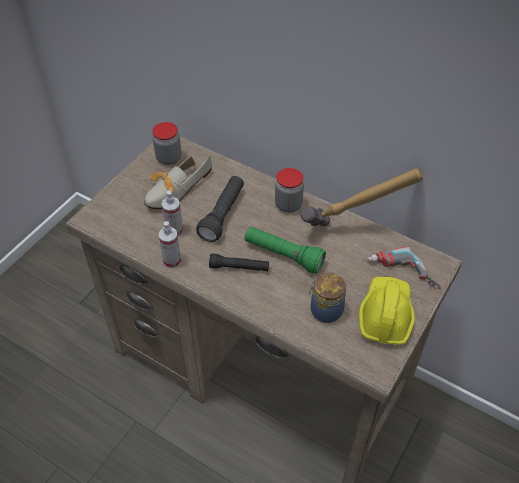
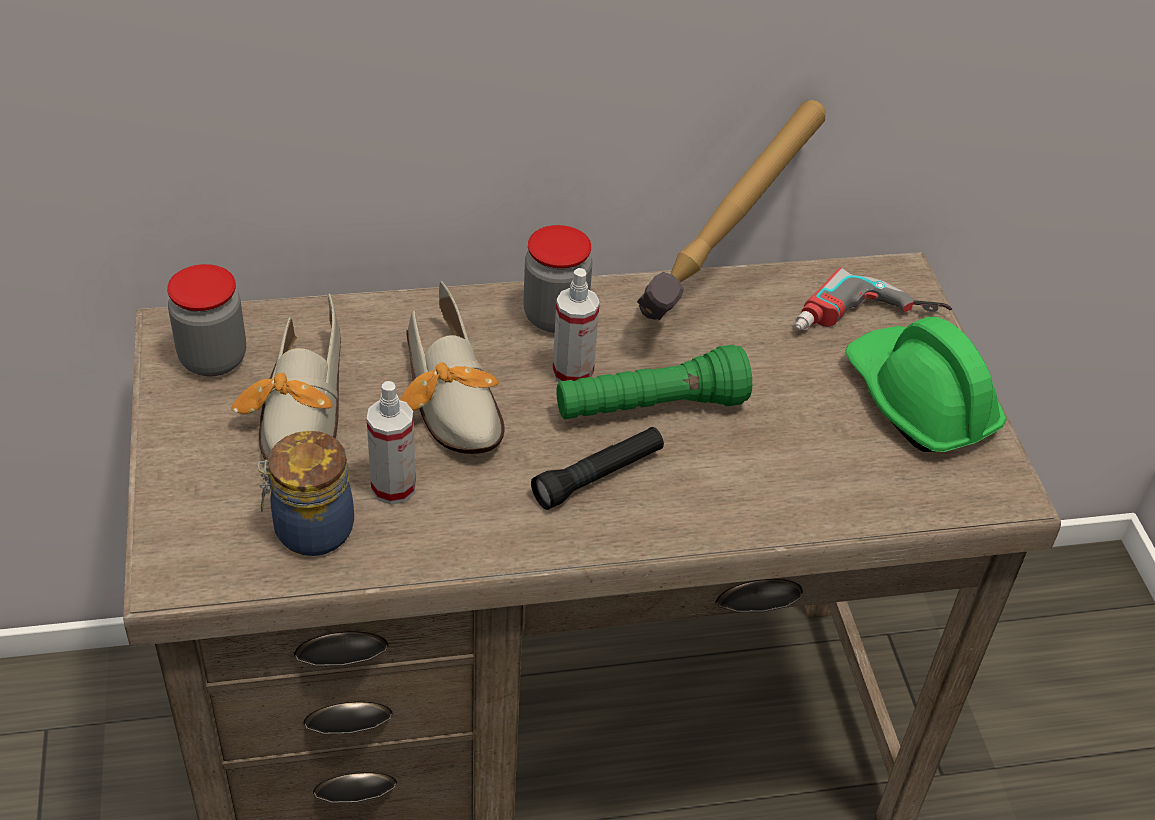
camera: 45 degrees left, 5 degrees down
(172, 261) = (457, 545): spray bottle -> spray bottle (573, 373)
(223, 215) = (455, 402): black flashlight -> shoe
(325, 310) = (823, 454): jar -> jar (310, 530)
(385, 315) = (918, 401): yellow hard hat -> green hard hat

